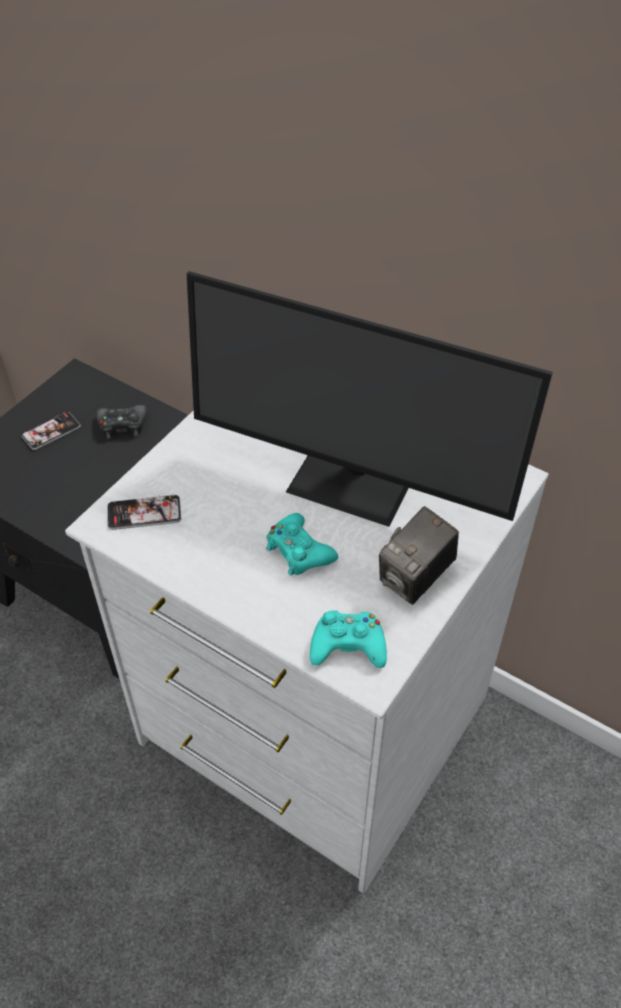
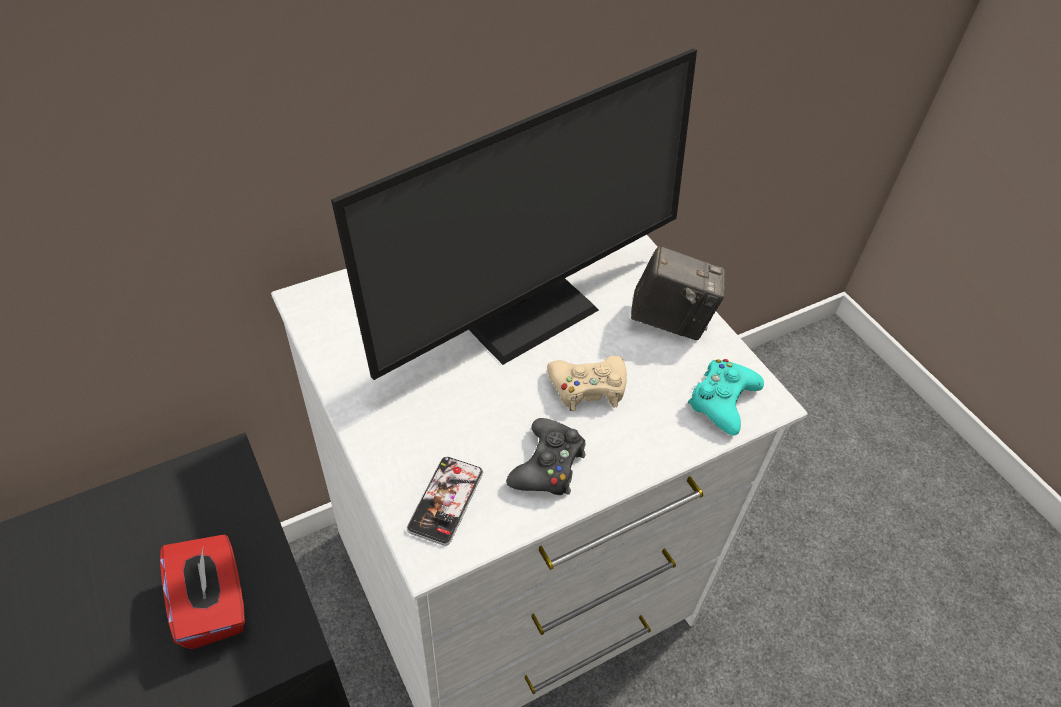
camera: 65 degrees left, 0 degrees up
(51, 432) = (70, 615): phone -> none
(92, 490) = (213, 604): none -> red tissue box
(122, 425) = (137, 528): black game controller -> black game controller (548, 465)
(299, 551) = (588, 388): turquoise game controller -> beige game controller
(415, 578) = (670, 320): camera -> camera turned 60 degrees counterclockwise

